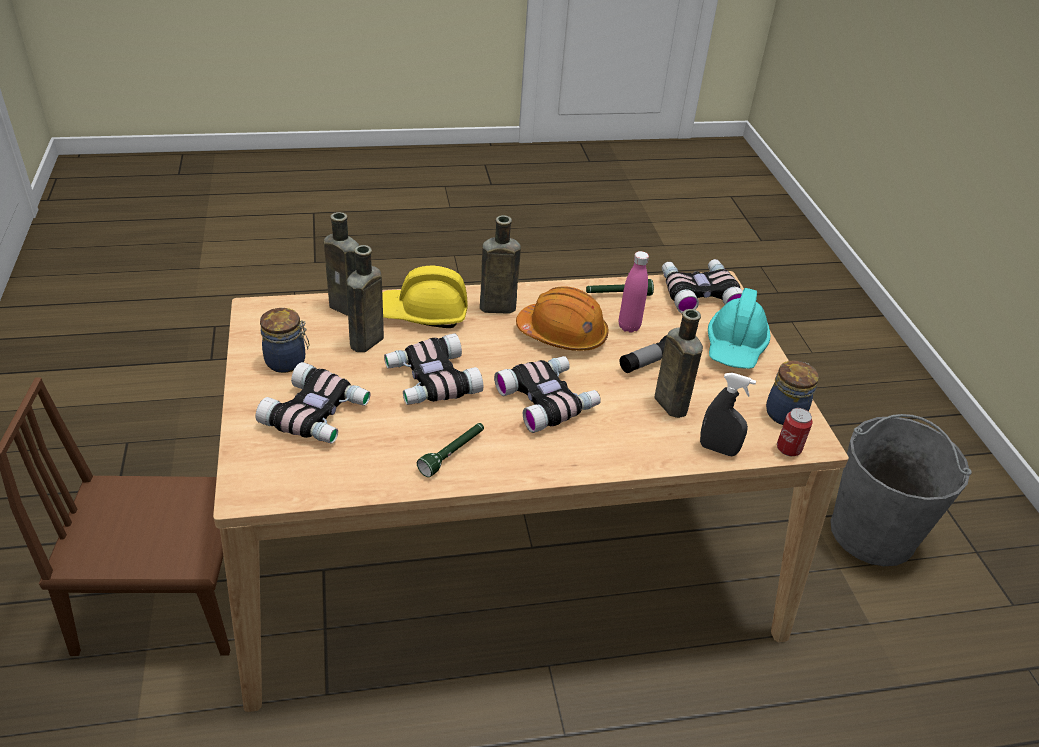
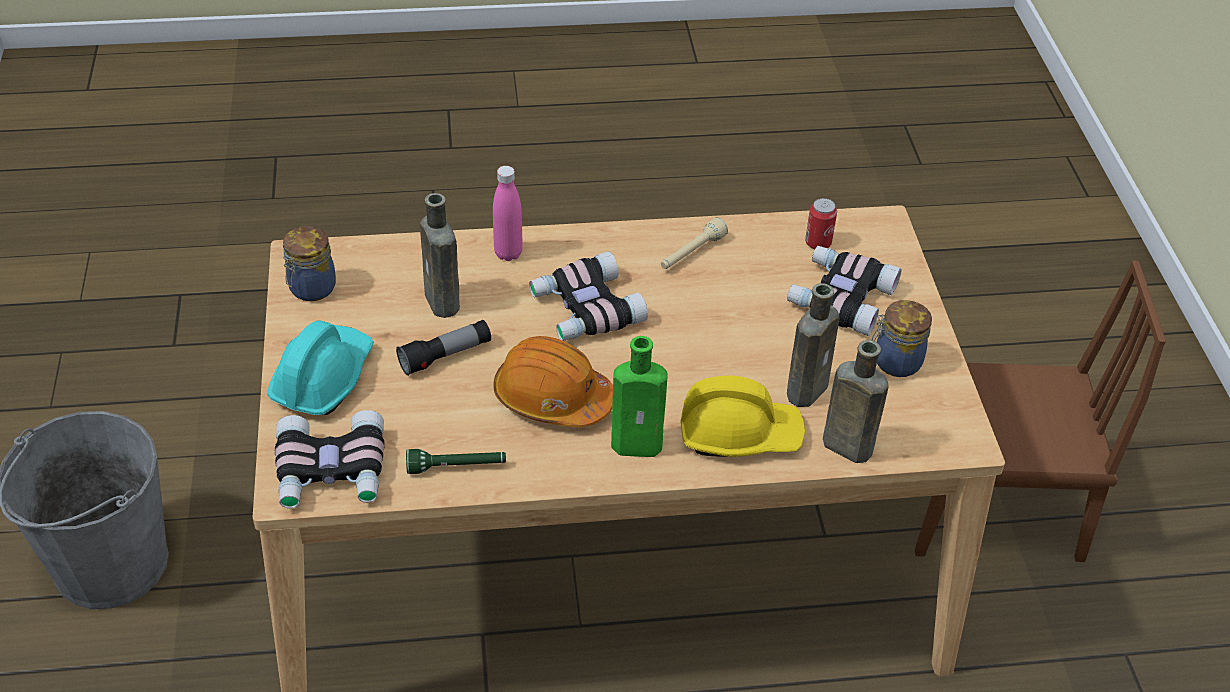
camera: 175 degrees left, 5 degrees up
(430, 380) = (721, 335): binoculars -> none
(453, 454) = (691, 253): green flashlight -> beige flashlight
(495, 307) = (640, 445): brown bottle -> green bottle
(629, 327) = (458, 410): pink bottle -> pink bottle (508, 253)
(718, 449) = (410, 251): grey spray bottle -> none
(788, 449) = (332, 250): can -> can (818, 243)

